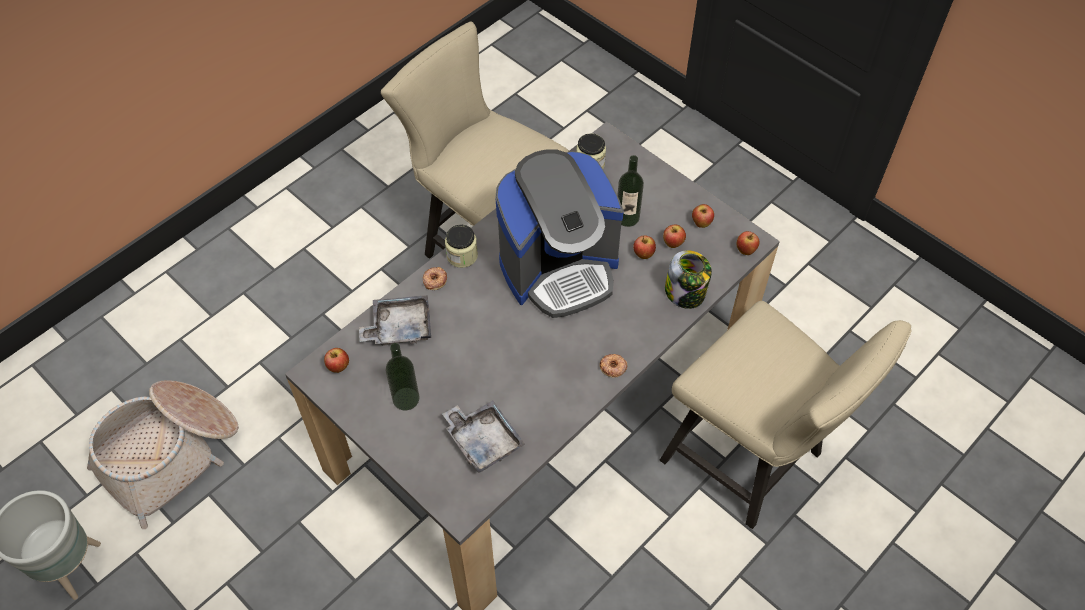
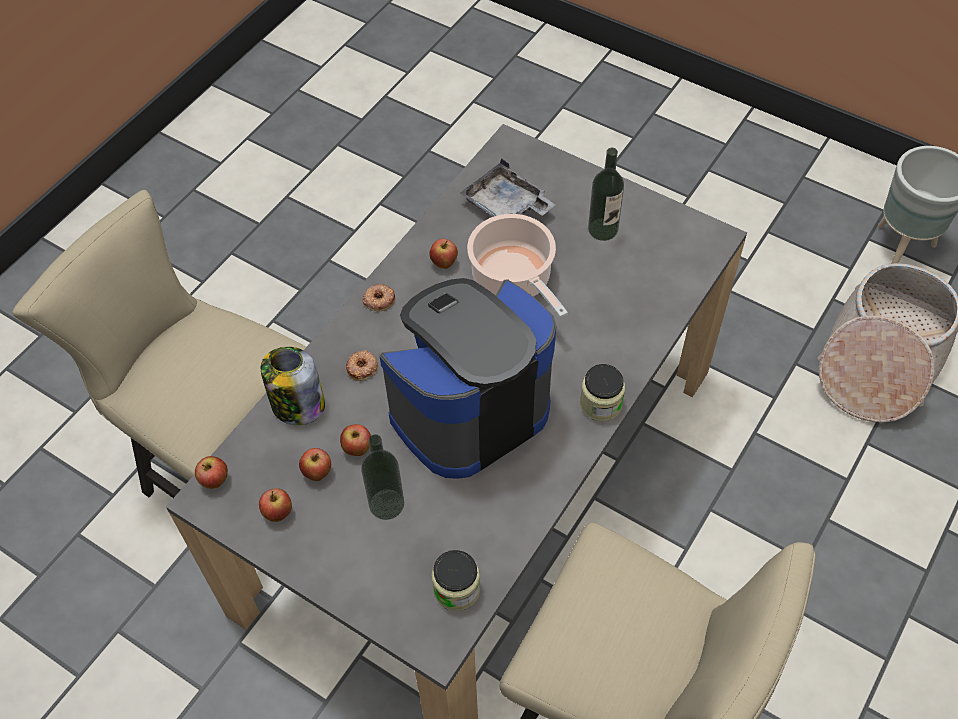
camera: 170 degrees right, 0 degrees up
(338, 367) = (691, 247): apple -> apple (444, 263)
(399, 327) = (642, 301): grey tray -> none
(434, 280) = (623, 365): donut -> donut (362, 367)
(497, 363) = (514, 281): none -> cooking pot

